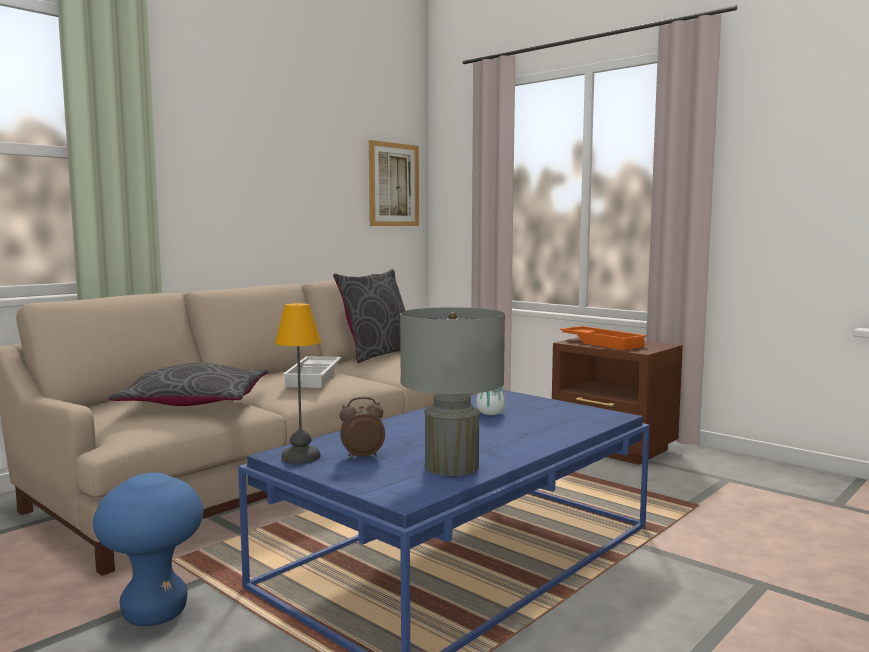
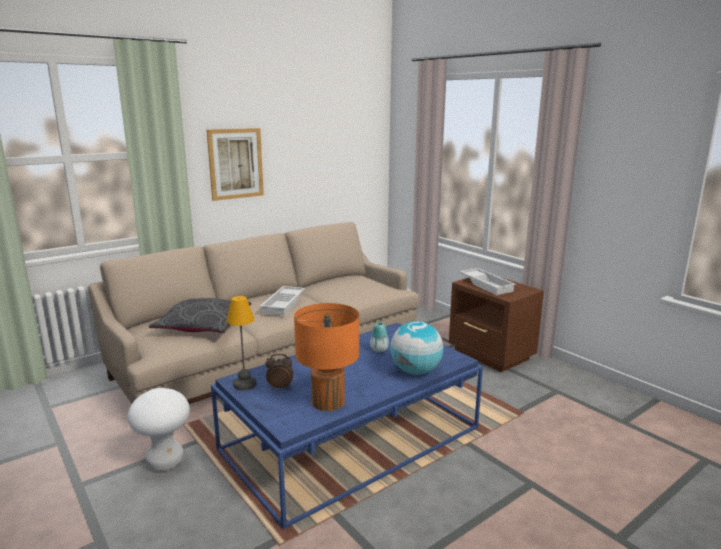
camera: 10 degrees right, 10 degrees up
(155, 613) = (165, 462): blue stool -> white stool
(377, 355) = (336, 279): grey pillow -> none
(393, 184) = (361, 149): picture -> picture (236, 163)
(452, 466) = (328, 402): grey table lamp -> orange table lamp
(562, 430) = (415, 371): none -> globe
(603, 343) = (487, 285): orange tray -> white tray

